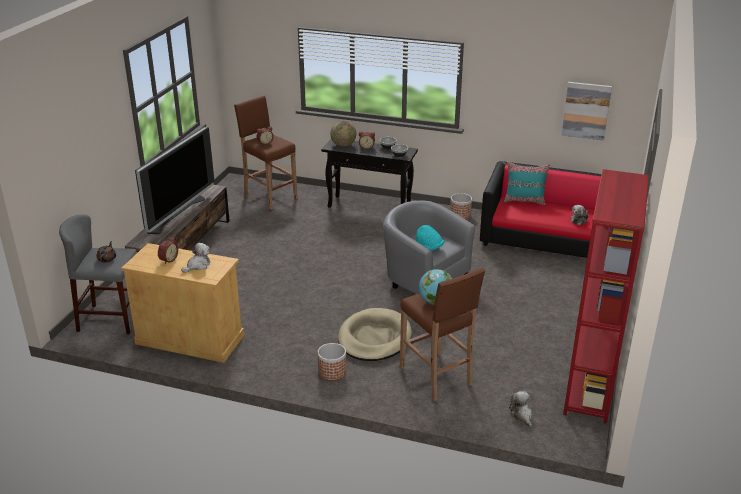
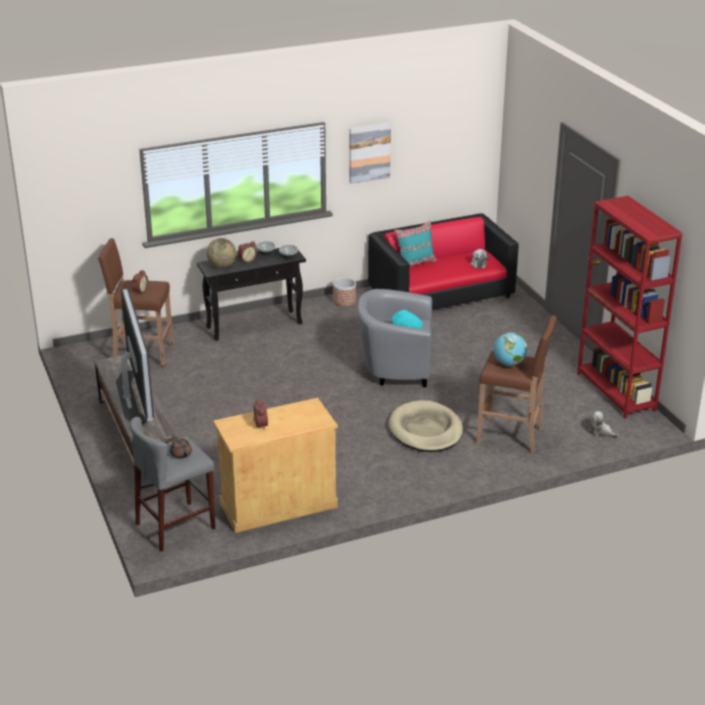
camera: 40 degrees left, 0 degrees up
(198, 265) = (294, 417): plush toy -> none
(332, 372) = (432, 470): planter -> none
(586, 110) = (445, 159): picture -> picture (369, 152)

